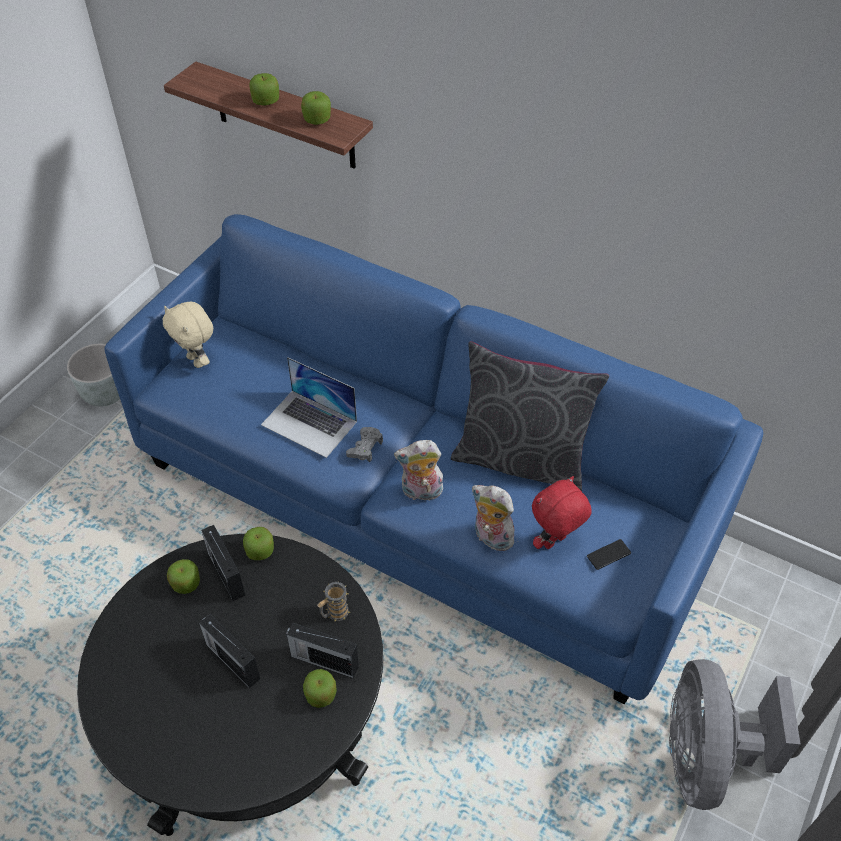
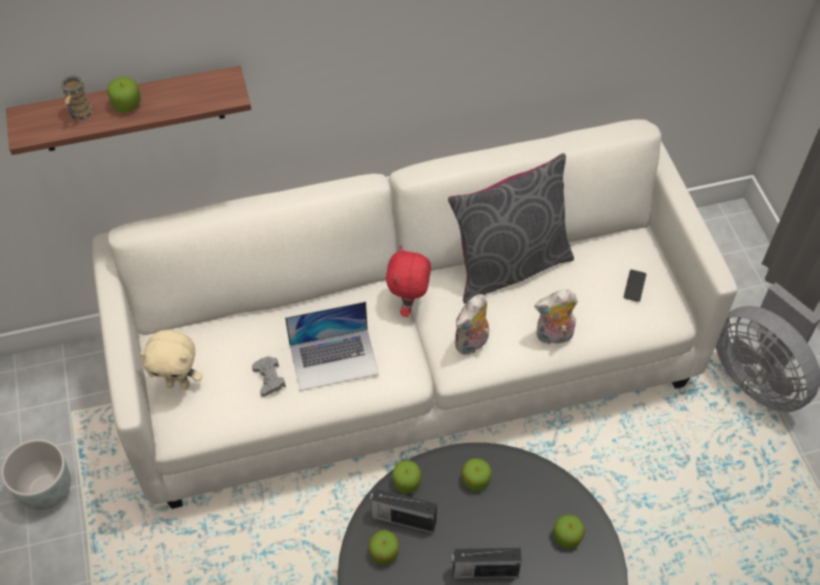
camera: 45 degrees left, 5 degrees up
(317, 119) = (194, 92): apple -> apple (475, 480)
(323, 660) = (541, 514): radio -> none
(334, 614) = (510, 478): mug -> mug (80, 115)
(365, 448) = (395, 344): grey game controller -> grey game controller (269, 379)
(421, 501) = (410, 363): blue sofa -> white sofa
(555, 542) = (596, 305): red plush toy -> red plush toy (409, 305)

